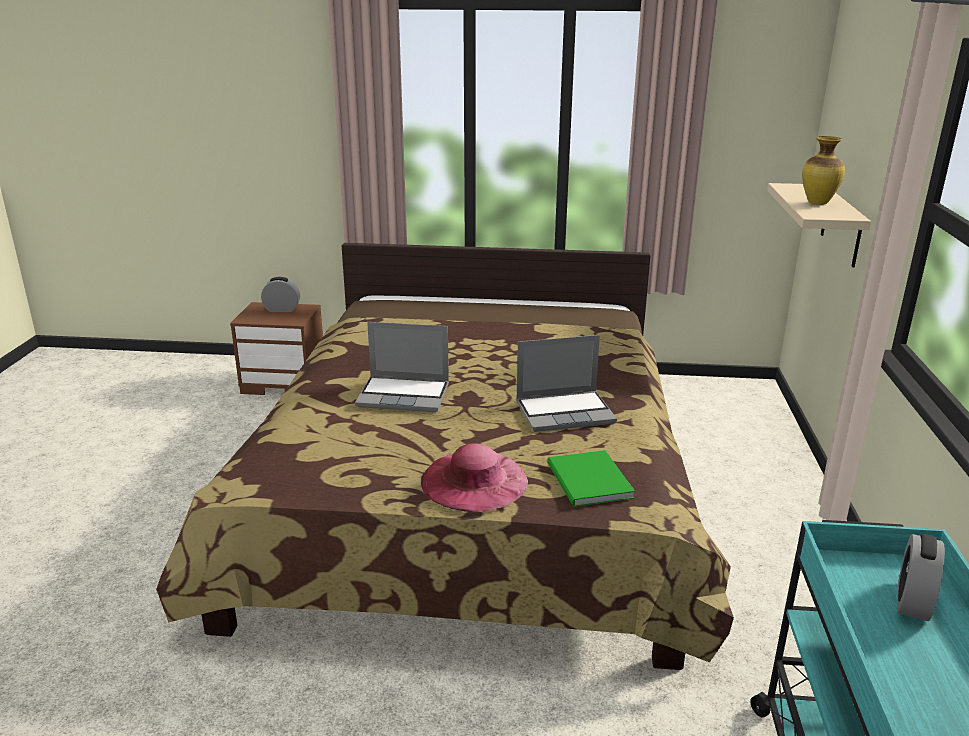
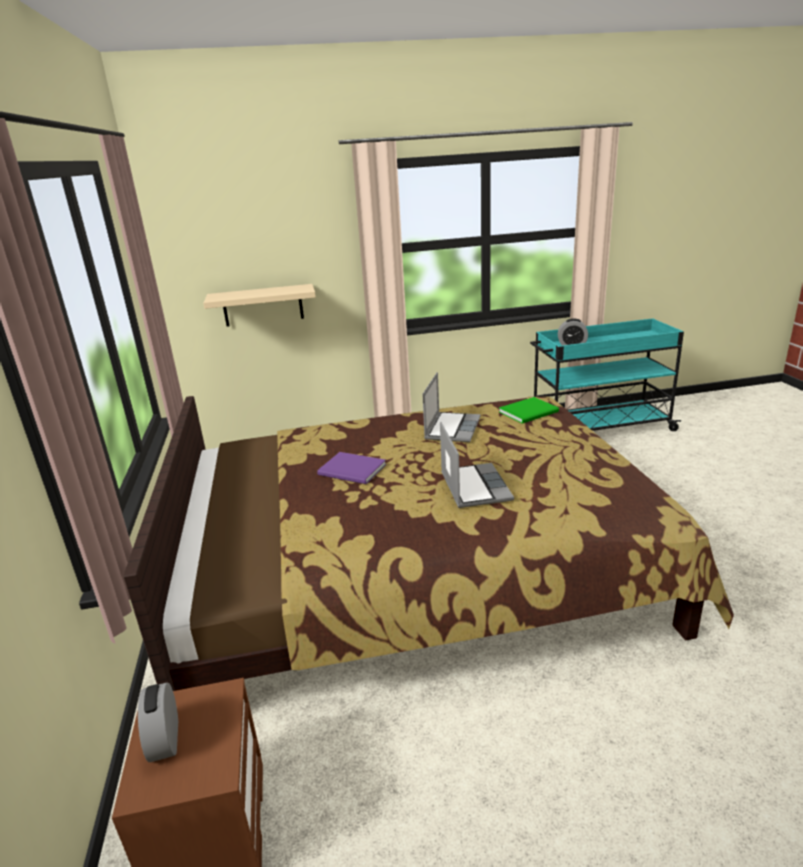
camera: 105 degrees left, 0 degrees up
(474, 481) = (564, 438): pink hat -> none
(495, 348) = (353, 471): none -> purple book
(565, 412) = (452, 428): laptop -> laptop turned 45 degrees clockwise
(817, 203) = (271, 291): vase -> none

